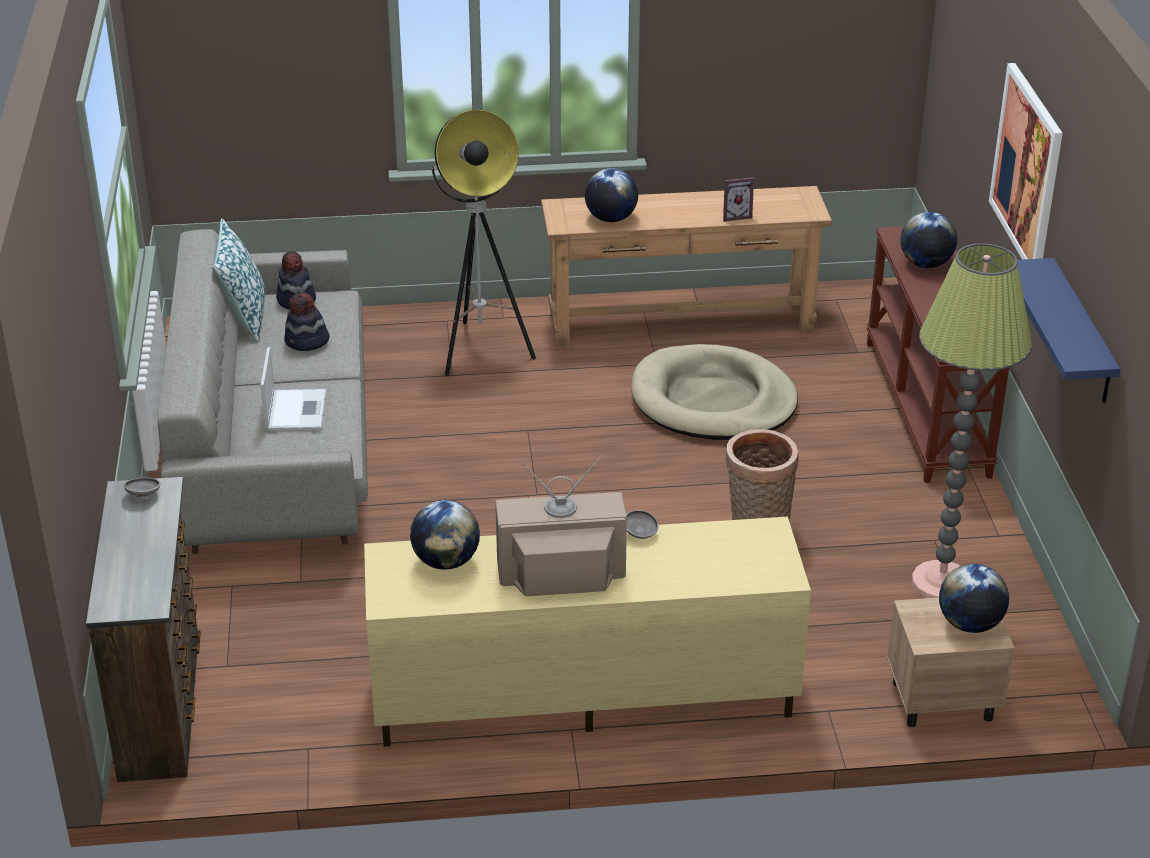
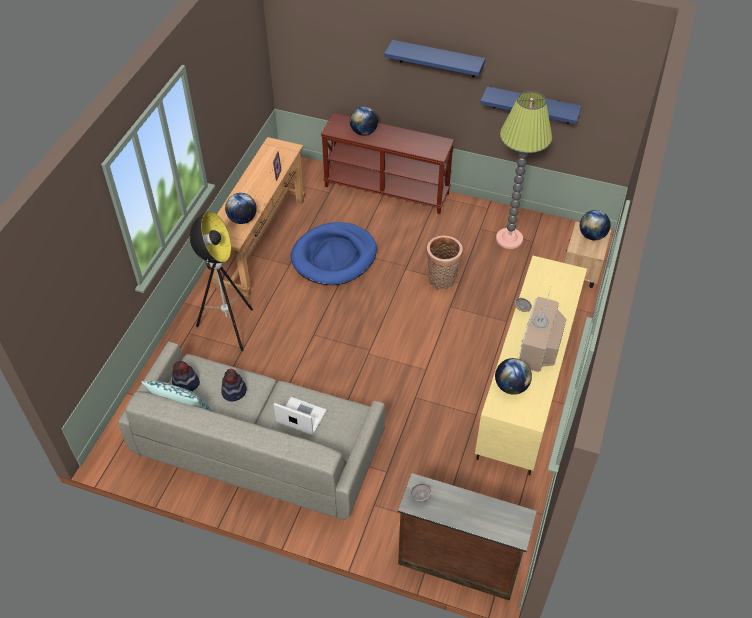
camera: 65 degrees left, 15 degrees up
(713, 400) = (334, 256): beige dog bed -> blue dog bed
(1027, 168) = (437, 59): picture -> blue shelf

